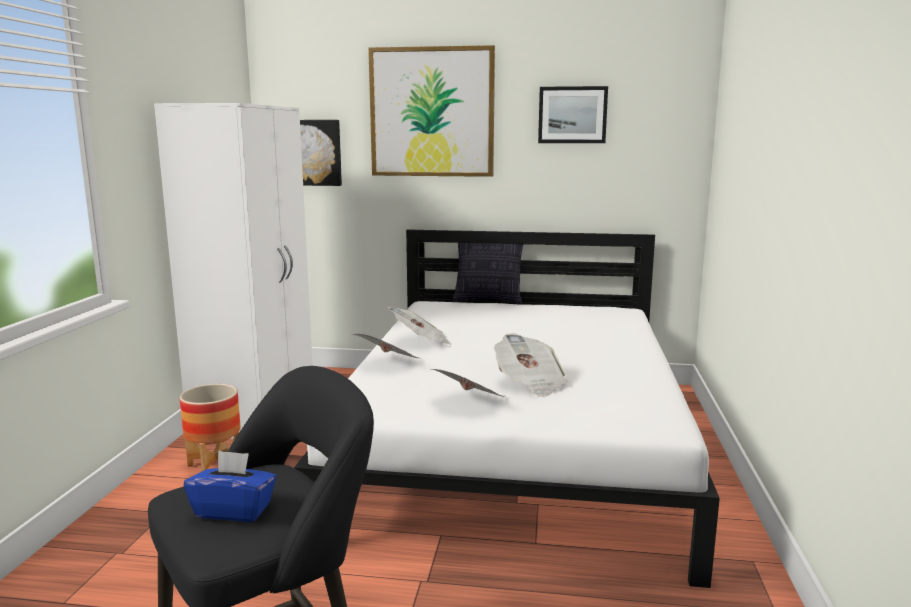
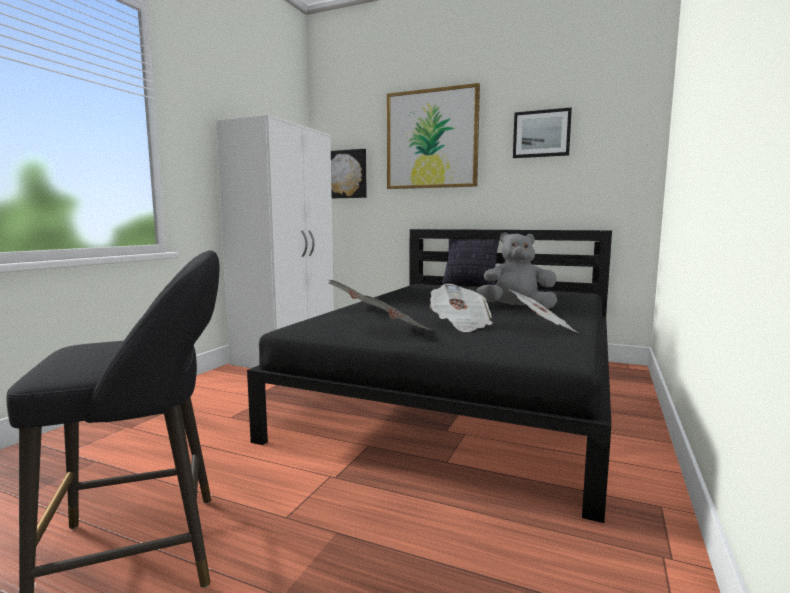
camera: 15 degrees right, 5 degrees down
(215, 466) = (233, 383): planter -> none
(234, 510) = (94, 354): blue tissue box -> none
(421, 342) = (394, 300): newspaper -> newspaper (543, 329)
(515, 447) = (467, 393): white bed -> black bed
(572, 347) = (516, 308): none -> grey plush toy

